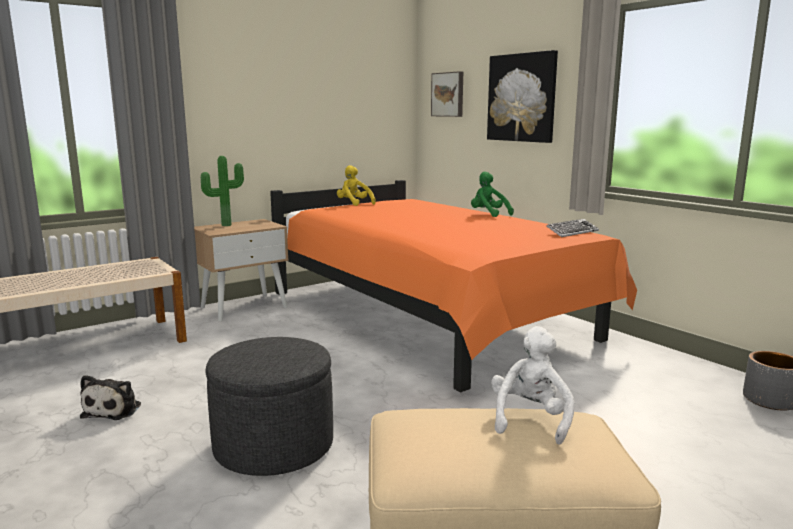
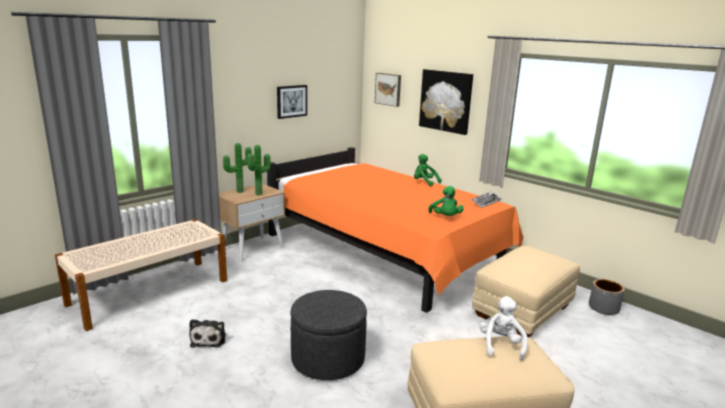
camera: 10 degrees left, 5 degrees up
(251, 227) = (260, 194): none -> potted plant
(308, 108) = (291, 101): none -> picture
(354, 204) = (326, 171): yellow plush toy -> none
(496, 245) = (445, 217): none -> green plush toy
(623, 397) = (522, 311): none -> beige ottoman

